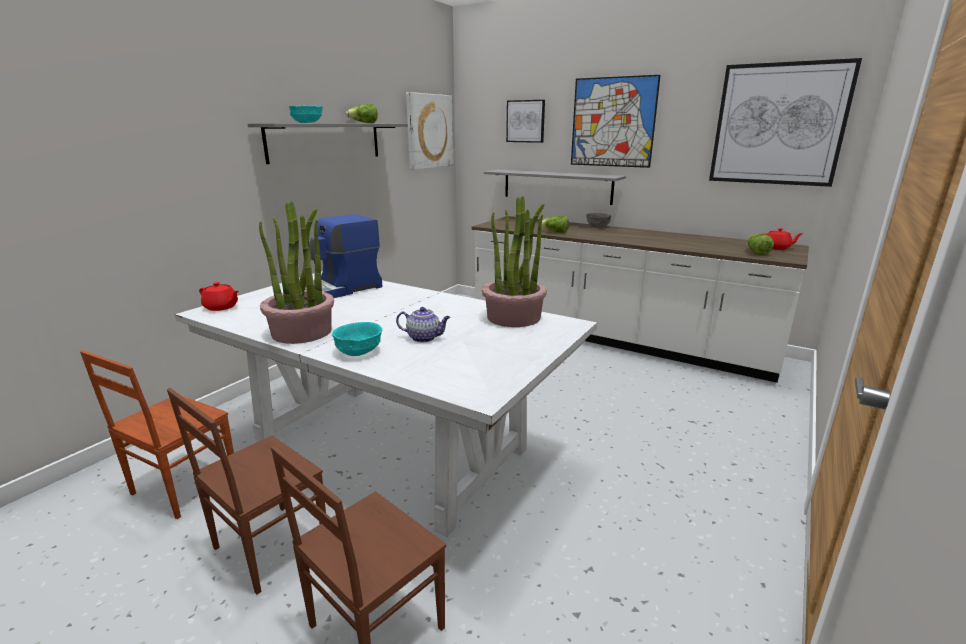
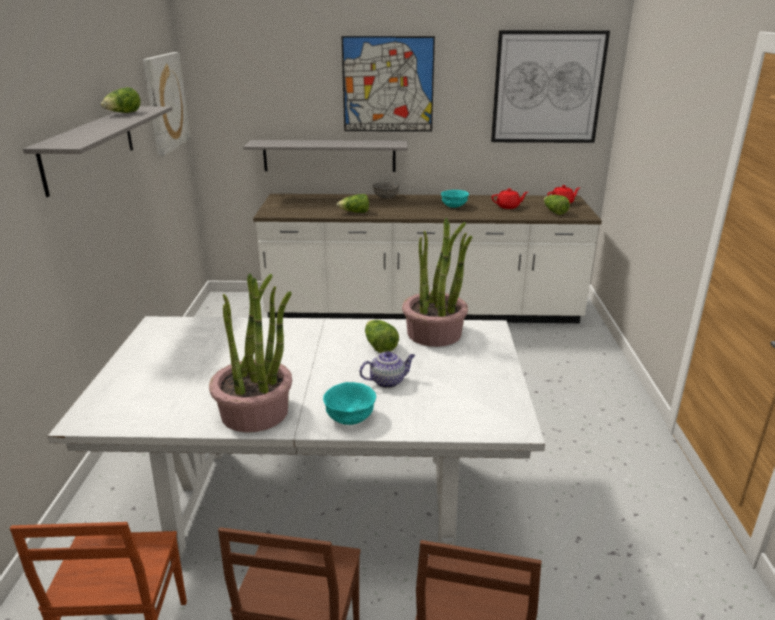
camera: 30 degrees left, 5 degrees up
(221, 307) = (98, 408): red teapot -> red teapot (508, 206)
(307, 123) = (90, 133): turquoise bowl -> turquoise bowl (454, 206)
(339, 290) = (209, 343): coffee machine -> none
(454, 315) = (379, 346): none -> lettuce
(525, 121) = (282, 83): picture -> none

